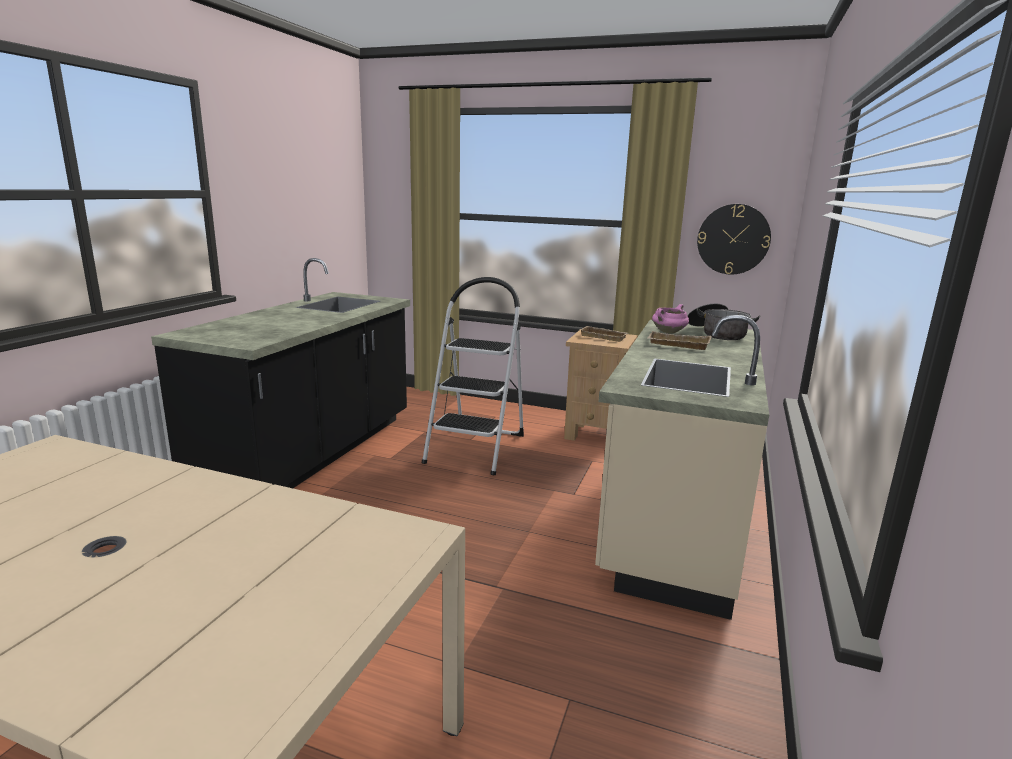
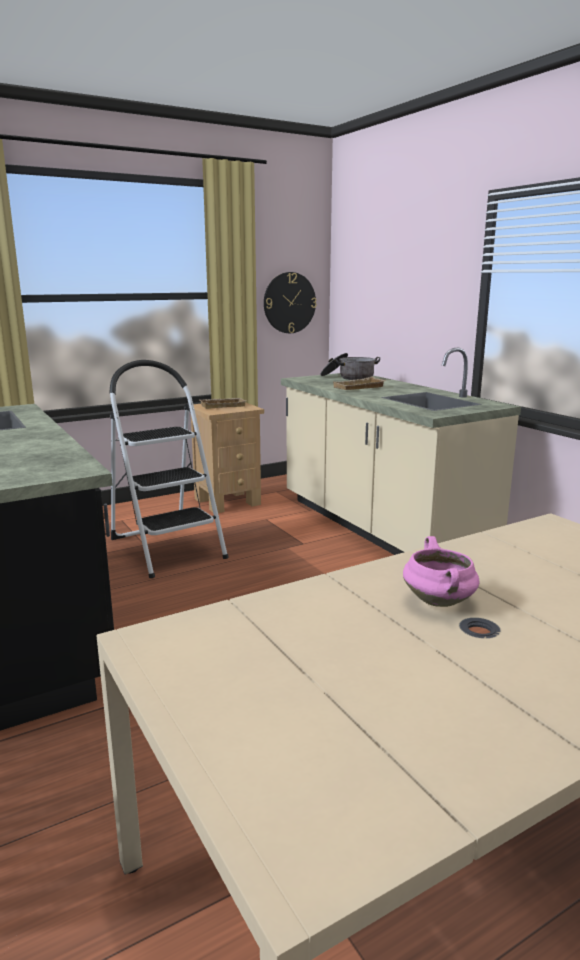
camera: 50 degrees left, 0 degrees up
(668, 332) = (325, 382): pink cooking pot -> pink cooking pot (440, 602)

